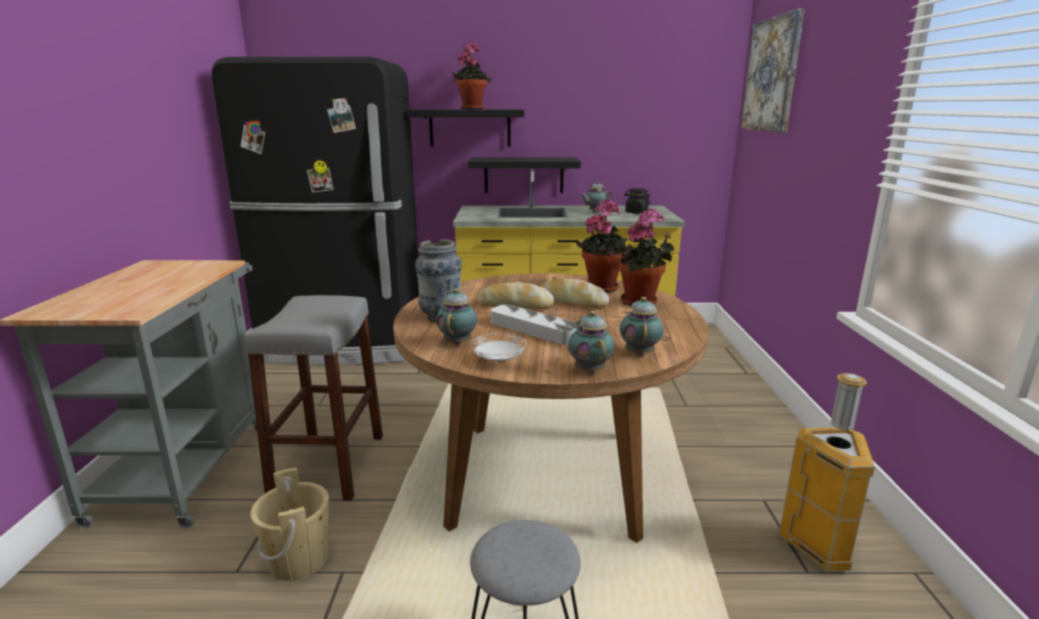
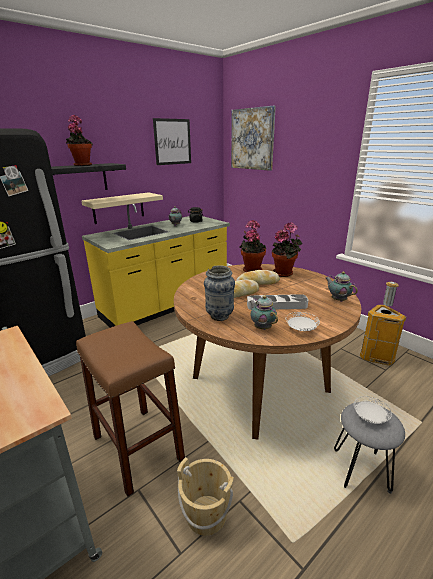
camera: 40 degrees left, 5 degrees up
(329, 465) = (137, 447): grey stool -> brown stool
(524, 175) = (118, 208): black shelf -> beige shelf
(525, 545) = (370, 417): none -> white plate
(589, 370) = (341, 317): teapot -> none
(631, 81) = (172, 142): none -> picture

